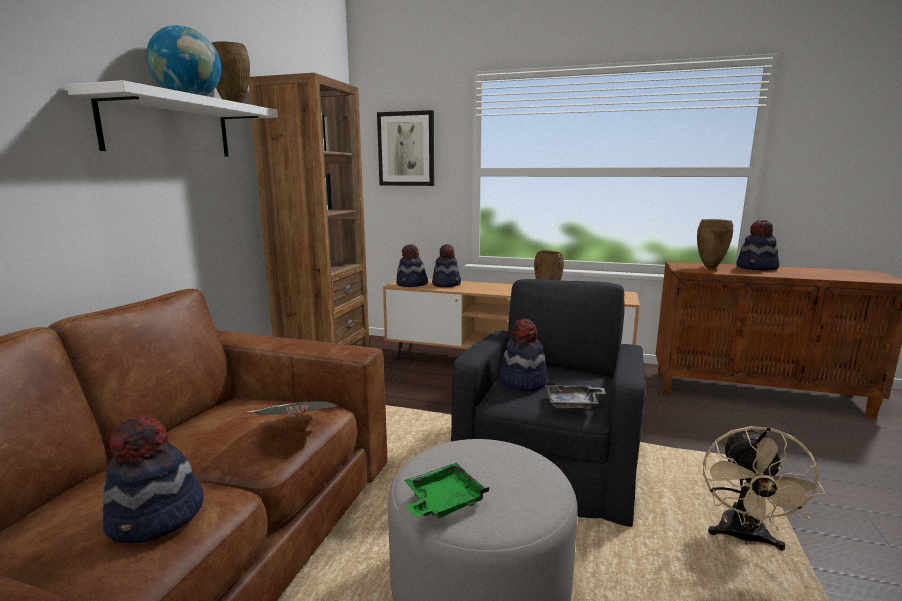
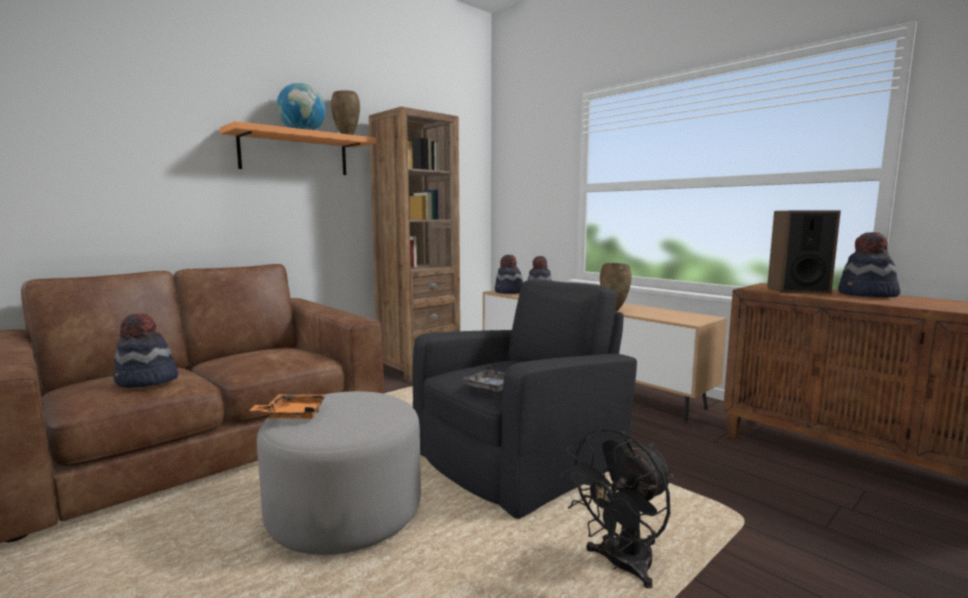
camera: 30 degrees right, 5 degrees down
(169, 127) = (294, 153): white shelf -> orange shelf
(297, 430) = (277, 362): newspaper -> none
(406, 149) = (528, 169): picture -> none
(443, 501) = (292, 415): green tray -> orange tray
(522, 382) = (484, 368): hat -> none
(710, 267) = (797, 290): brown vase -> speaker
(744, 538) = (620, 566): beige fan -> black fan

